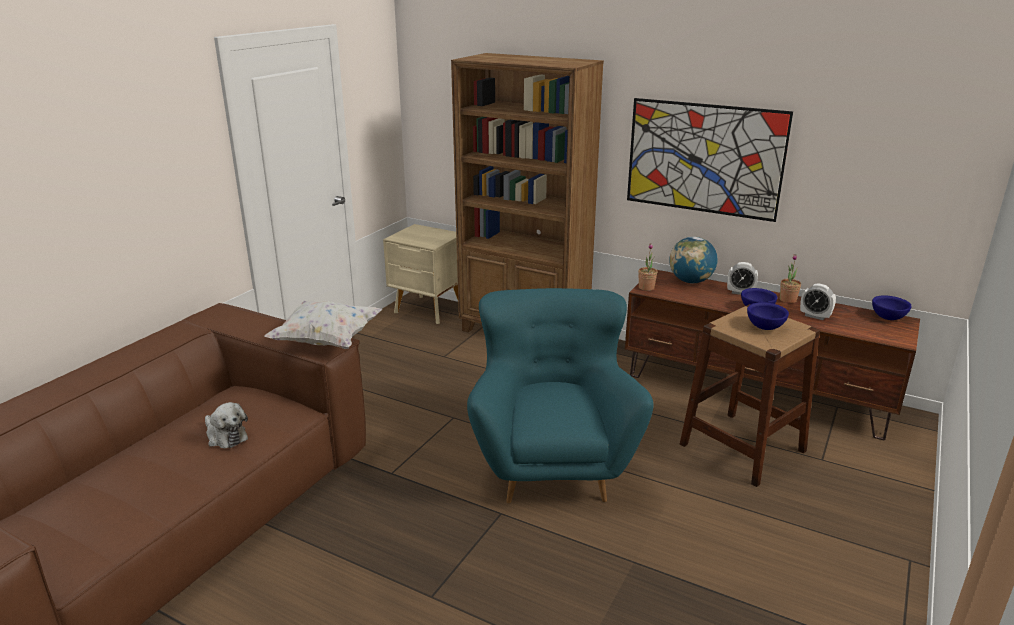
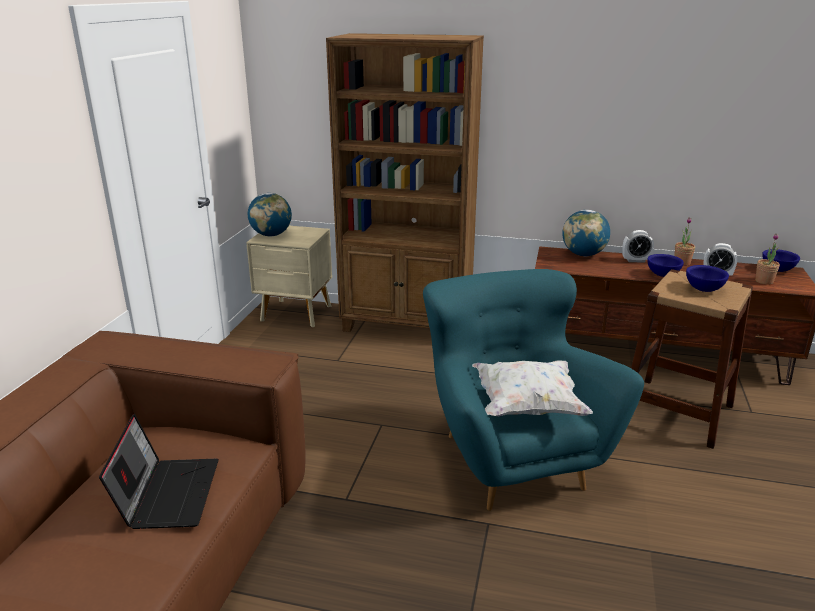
camera: 15 degrees left, 0 degrees up
(225, 436) = (168, 493): plush toy -> laptop
(326, 341) = (260, 359): white pillow -> white pillow (527, 407)
(408, 234) = (271, 235): none -> globe
(646, 287) = (547, 265): potted plant -> potted plant (764, 281)
(704, 158) = (591, 131): picture -> none

